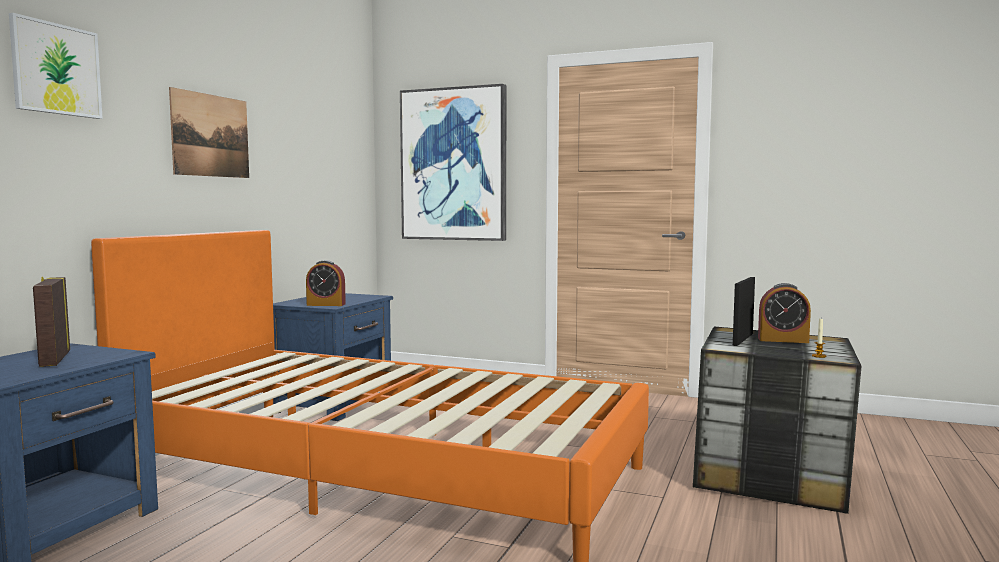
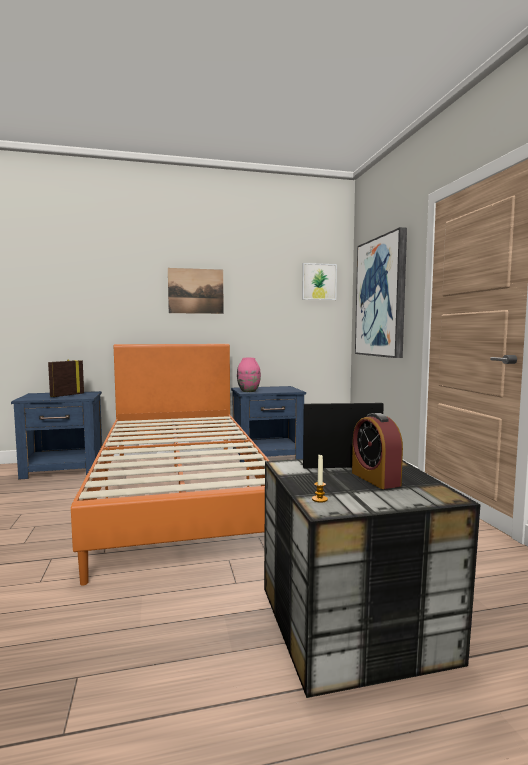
camera: 55 degrees right, 0 degrees up
(56, 69) = (103, 267): picture -> picture (319, 281)
(326, 304) = (249, 391): alarm clock -> pink vase

